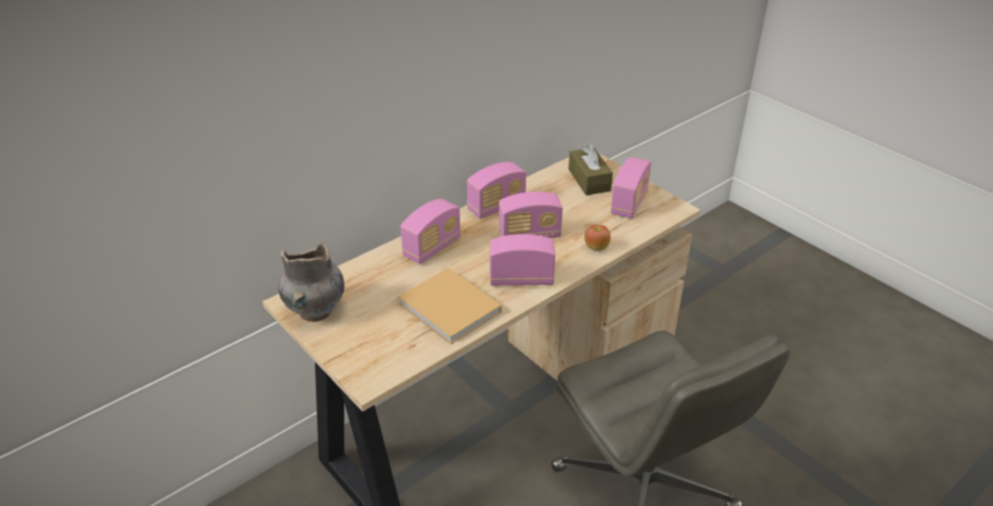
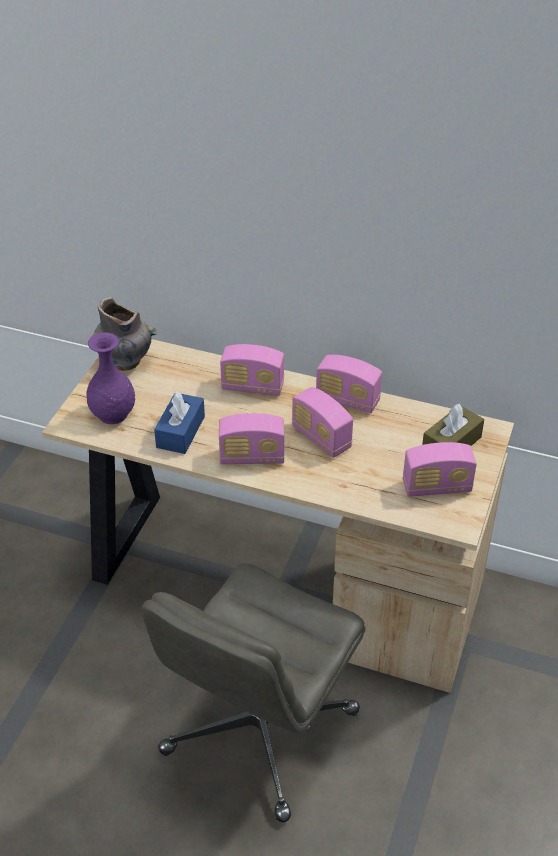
camera: 60 degrees right, 5 degrees up
(385, 345) = (112, 415): none -> purple vase
(451, 309) = (180, 432): beige book -> blue tissue box
(521, 279) = (252, 457): radio -> radio turned 120 degrees clockwise
(596, 247) = (339, 489): apple -> none

